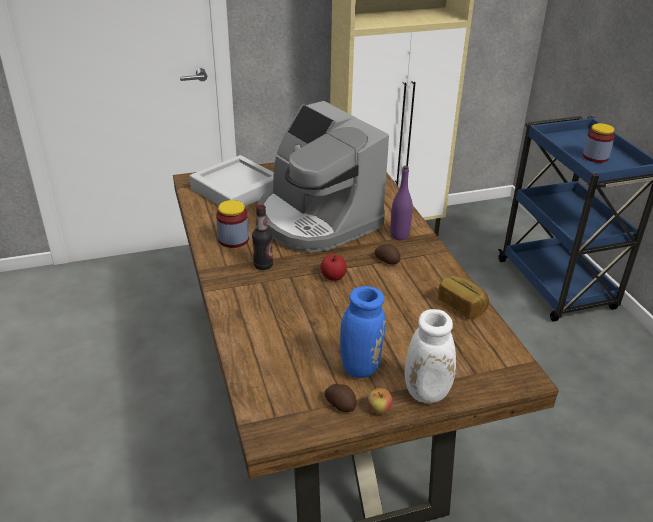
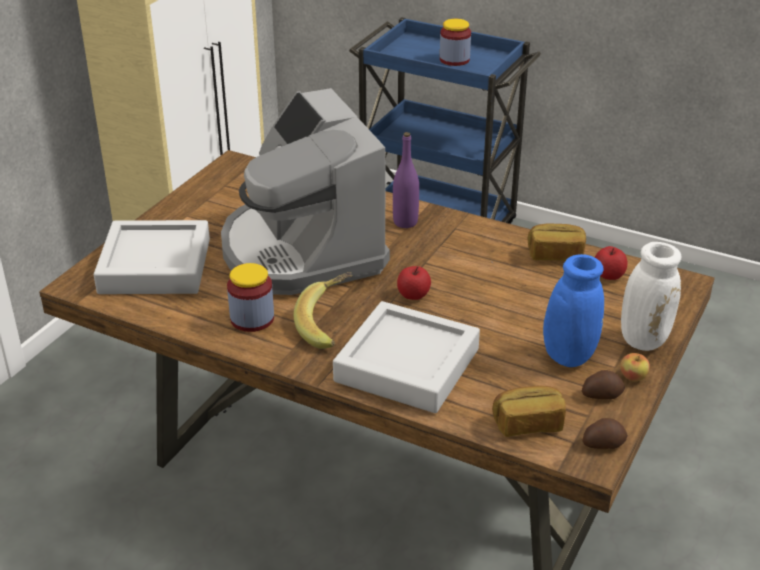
camera: 45 degrees left, 0 degrees up
(263, 265) = (330, 325): bottle -> banana
(263, 311) = (407, 365): none -> grey tray
(269, 387) = (528, 423): none -> bread
(316, 220) = (301, 250): coffee machine -> coffee machine turned 60 degrees clockwise
(387, 260) = (433, 251): potato -> potato (603, 443)
(476, 339) = (608, 275): none -> apple

